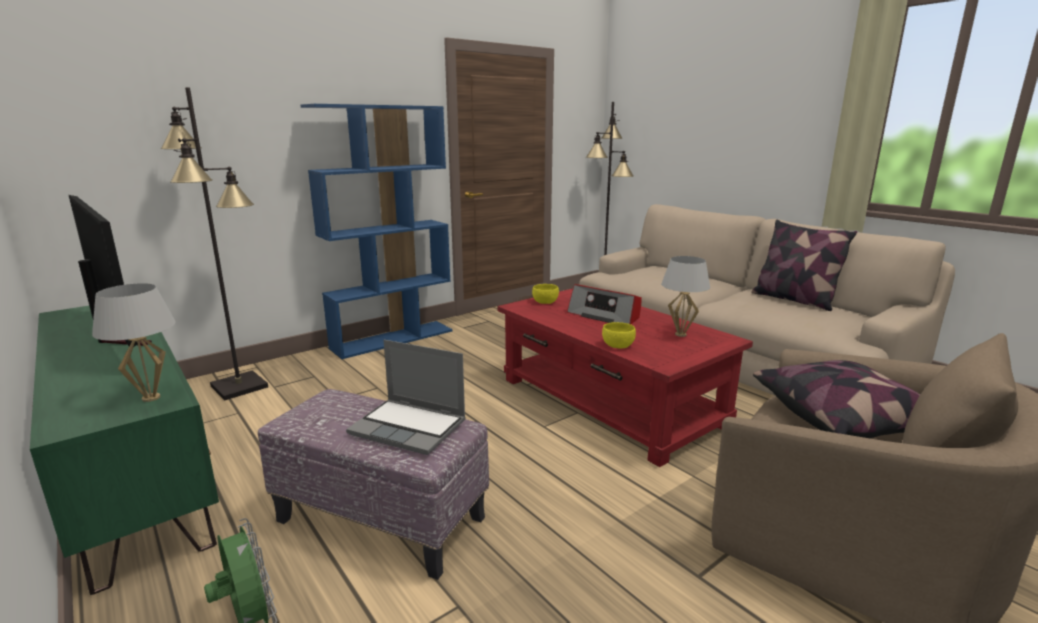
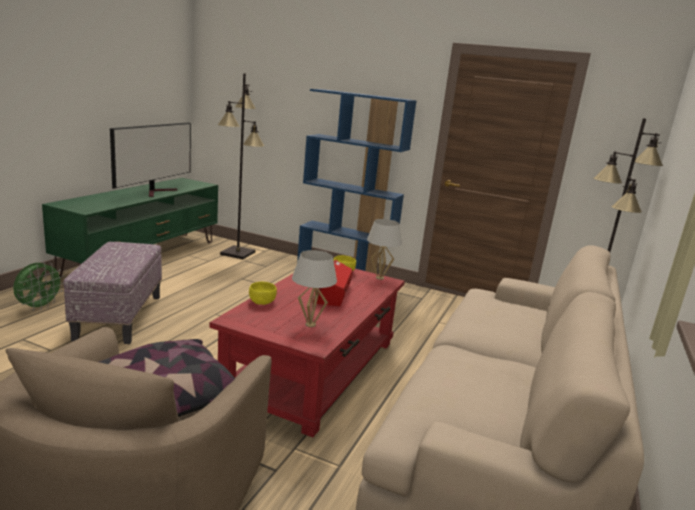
camera: 60 degrees right, 0 degrees up
(151, 398) = (89, 208): white table lamp -> white table lamp (379, 278)
(410, 427) = (110, 265): laptop -> none
(794, 300) = (516, 392): pillow -> none

